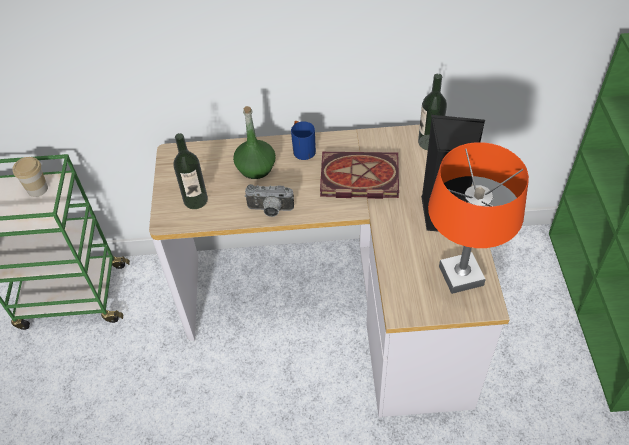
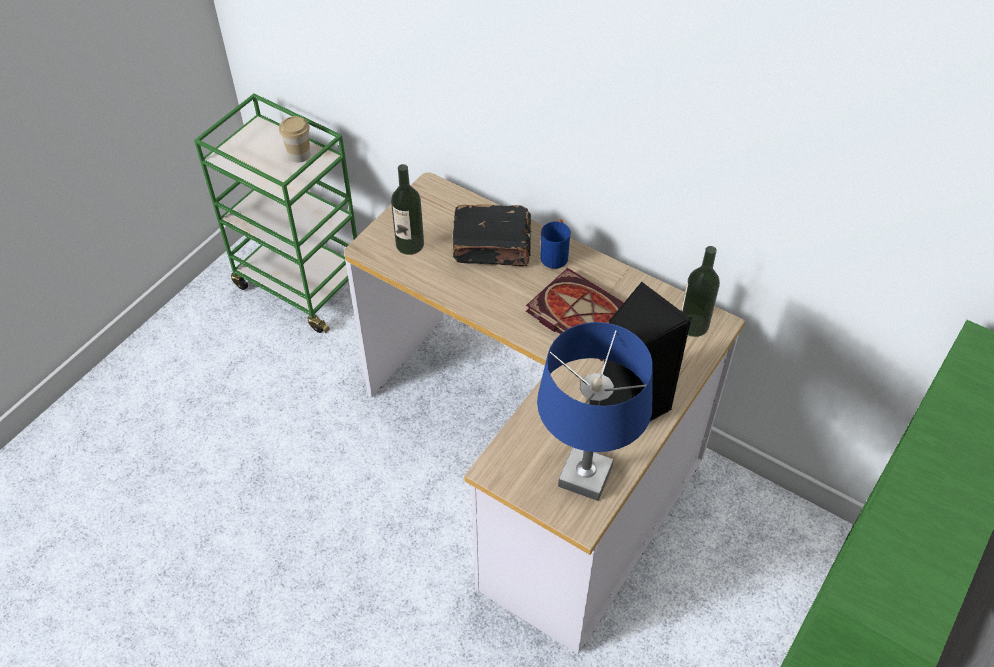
camera: 35 degrees right, 0 degrees up
(256, 168) = (493, 247): green bottle -> black book
(270, 210) = (466, 296): camera -> none
(461, 276) = (585, 477): orange table lamp -> blue table lamp

